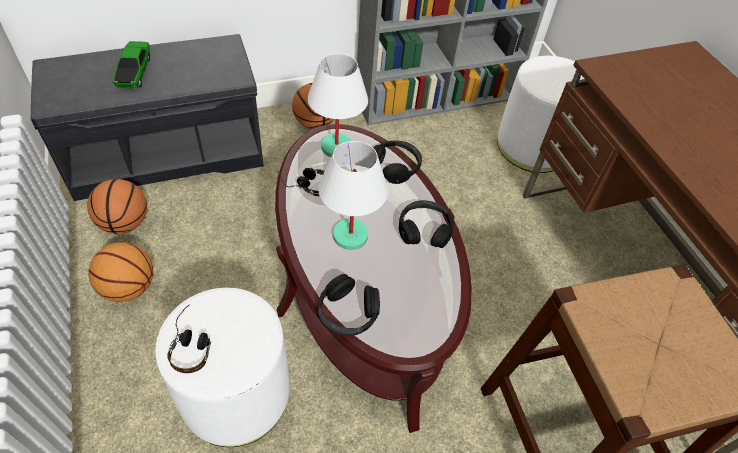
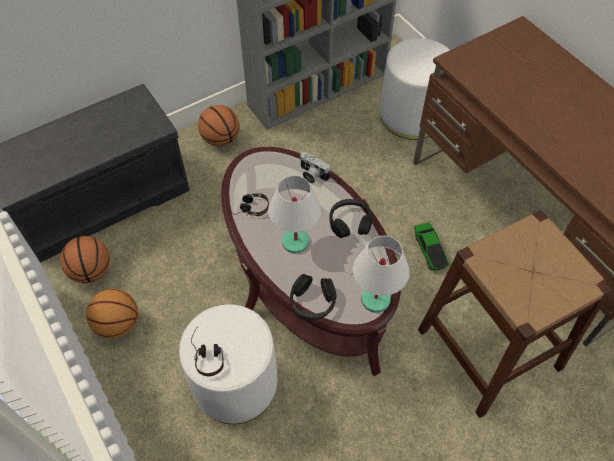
camera: 10 degrees left, 5 degrees up
(134, 71) = (69, 143): toy car -> toy car (430, 250)
(336, 147) = (260, 169): white table lamp -> white table lamp (375, 299)
(395, 166) = (312, 175): black headphones -> camera

